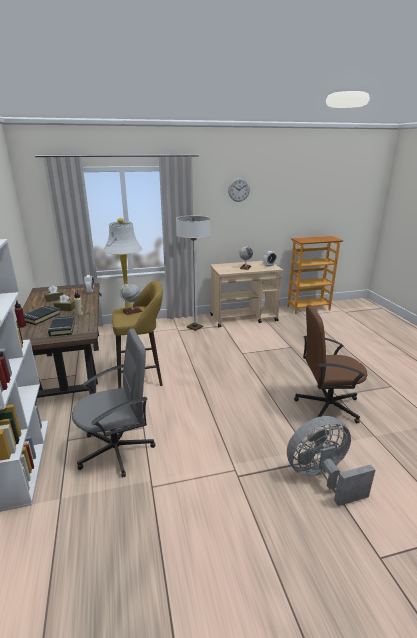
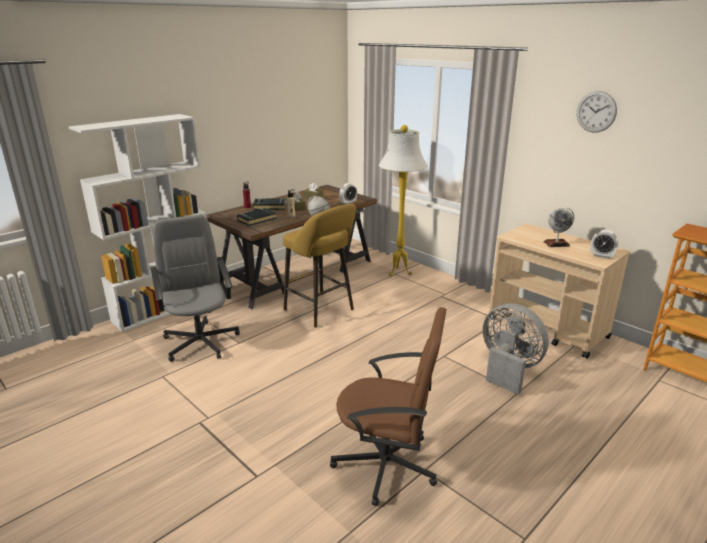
camera: 60 degrees right, 0 degrees up
(117, 449) = (200, 341): grey office chair -> grey office chair turned 150 degrees counterclockwise
(194, 327) = (464, 303): floor lamp -> none
(322, 478) = (228, 489): grey fan -> grey fan (508, 369)
(326, 405) = (387, 464): brown office chair -> brown office chair turned 135 degrees clockwise

